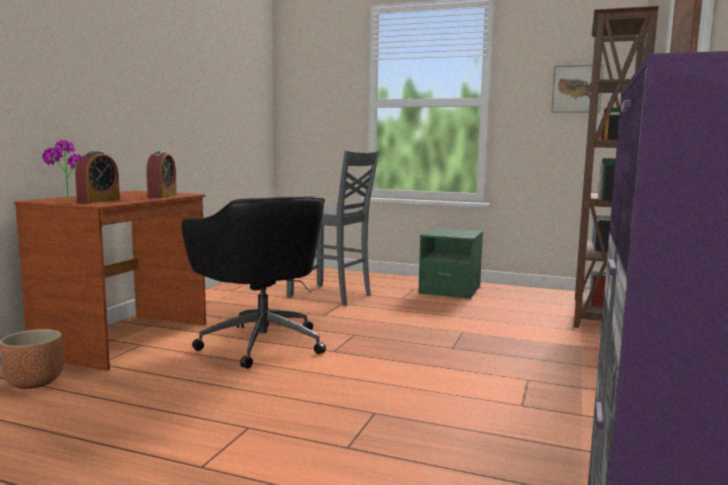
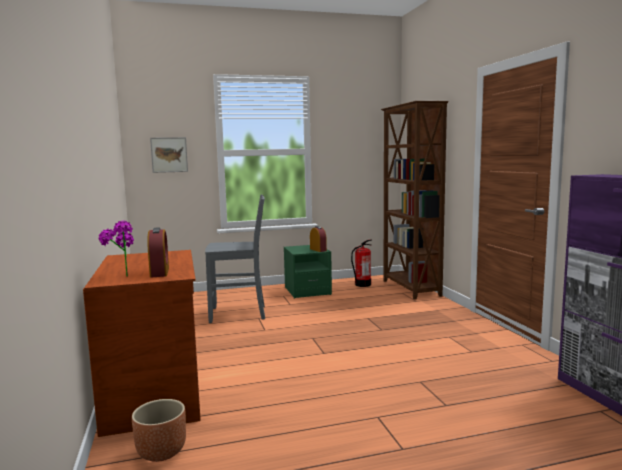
camera: 35 degrees left, 0 degrees up
(162, 196) = (177, 258): alarm clock -> alarm clock (318, 250)
(261, 342) = (266, 362): black office chair -> none
(536, 297) = (362, 284): none -> fire extinguisher
(576, 89) = (365, 142): picture -> picture (169, 154)

